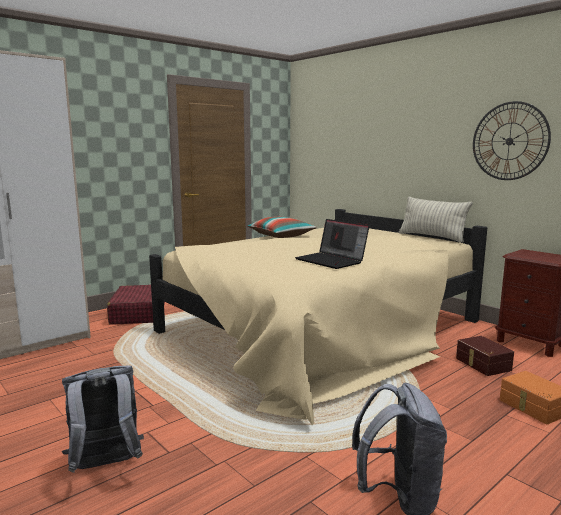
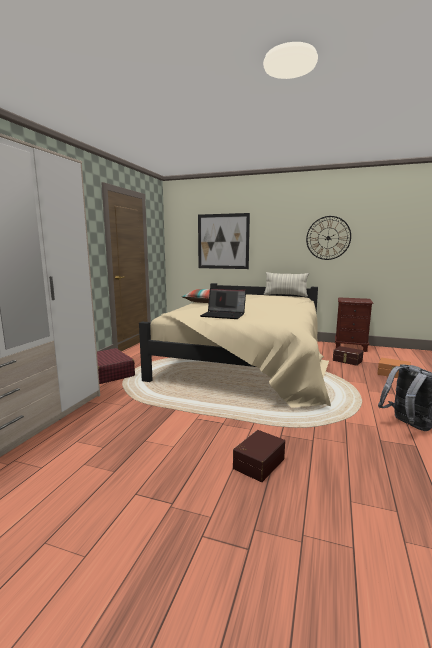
camera: 30 degrees left, 0 degrees up
(106, 467) = (257, 463): grey backpack -> brown storage box
(332, 261) = (281, 311): laptop -> laptop (224, 315)
(356, 147) = (223, 241): none -> picture

